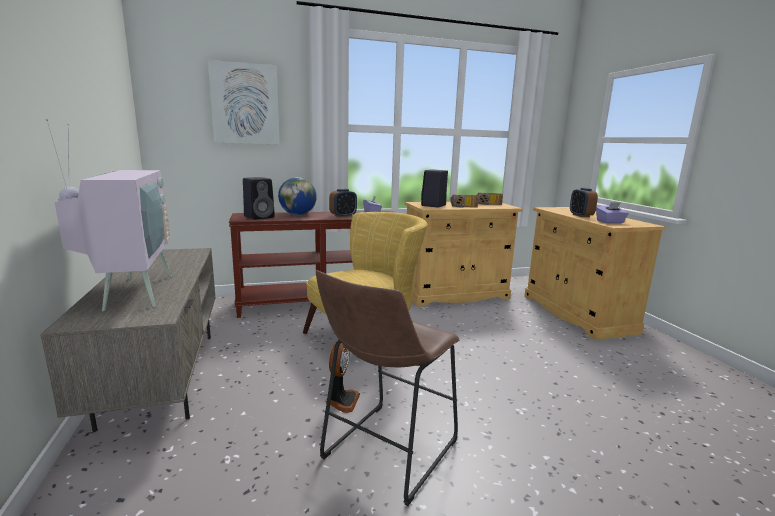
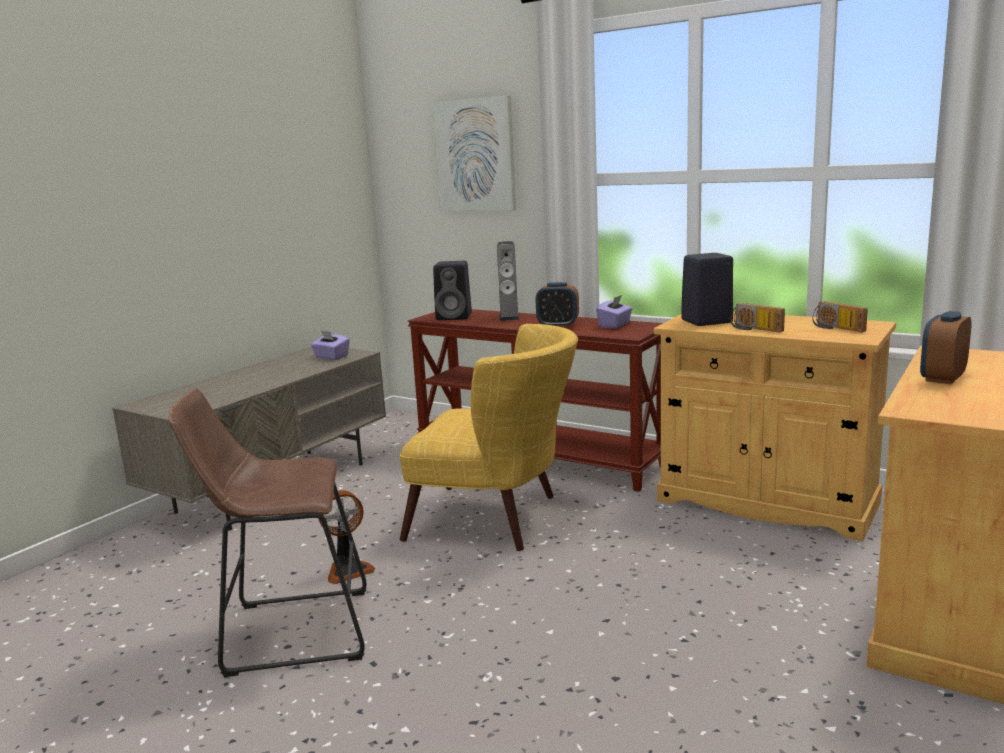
camera: 50 degrees right, 0 degrees up
(130, 292) = (218, 387): television -> none
(298, 214) = (509, 317): globe -> speaker
(610, 222) = (942, 402): purple tissue box -> purple tissue box (331, 357)

